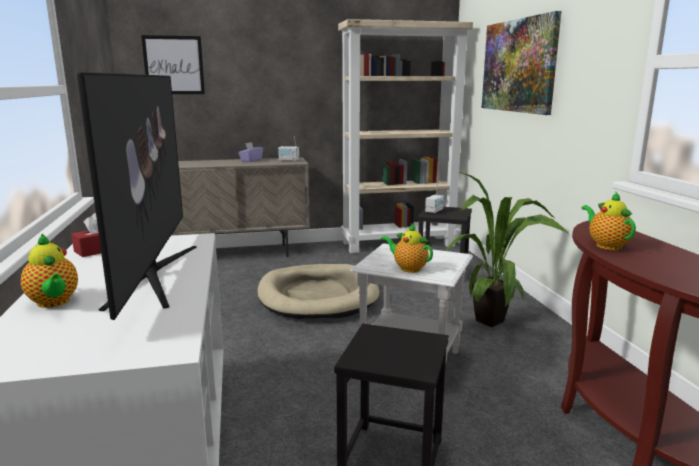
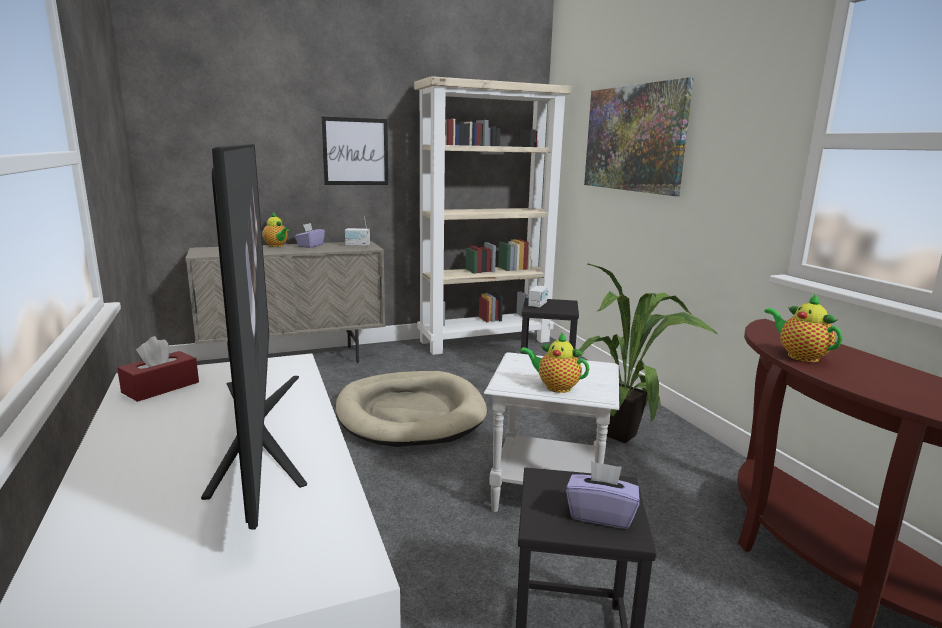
camera: 10 degrees left, 0 degrees up
(54, 303) = (123, 489): teapot -> teapot (276, 246)
(174, 65) = (208, 125): picture -> picture (355, 151)
(405, 356) = (600, 514): none -> purple tissue box

